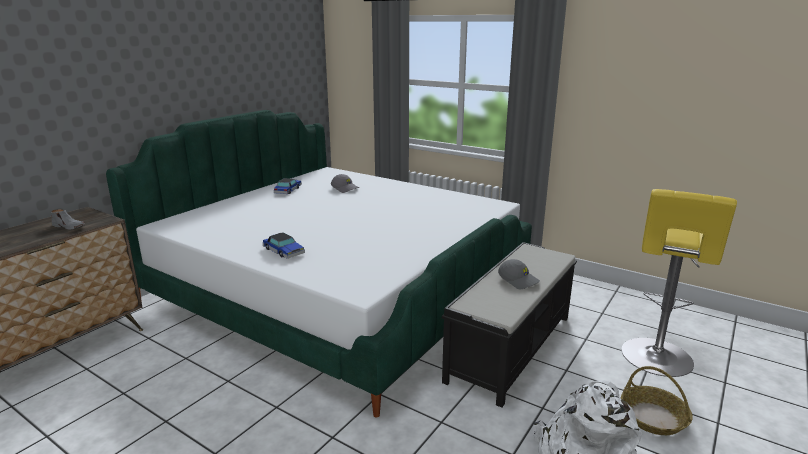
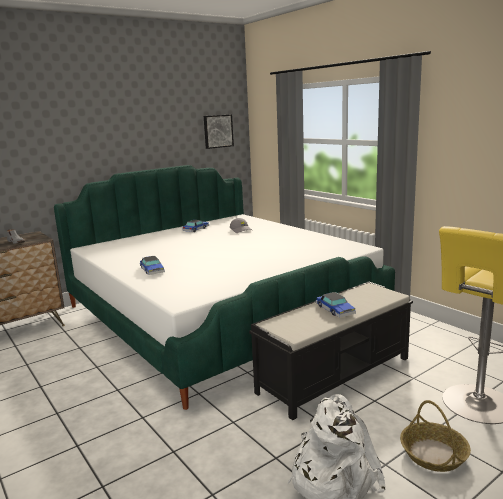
camera: 20 degrees right, 5 degrees down
(294, 67) = (217, 131): none -> picture
(518, 280) = (335, 310): grey cap -> toy car

